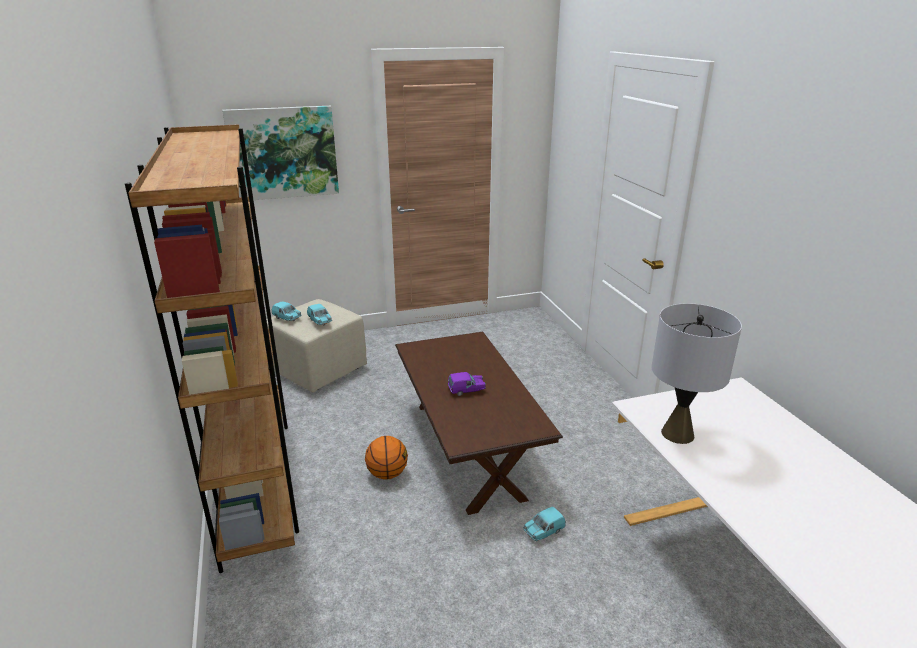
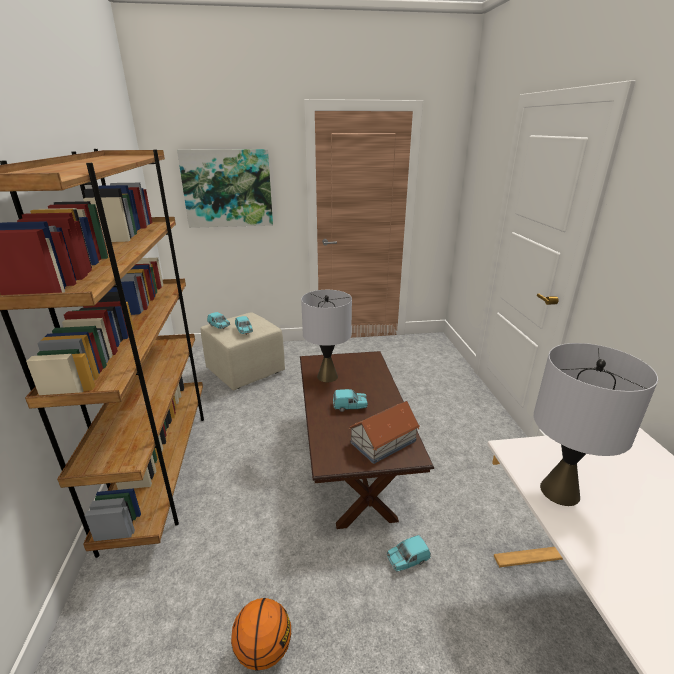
camera: 10 degrees right, 0 degrees up
(387, 474) = (273, 475): basketball -> basketball (263, 649)
(433, 362) = (327, 376): none -> grey table lamp
(466, 390) = (350, 407): purple toy car -> turquoise toy car
(508, 419) = (382, 441): none -> toy house

